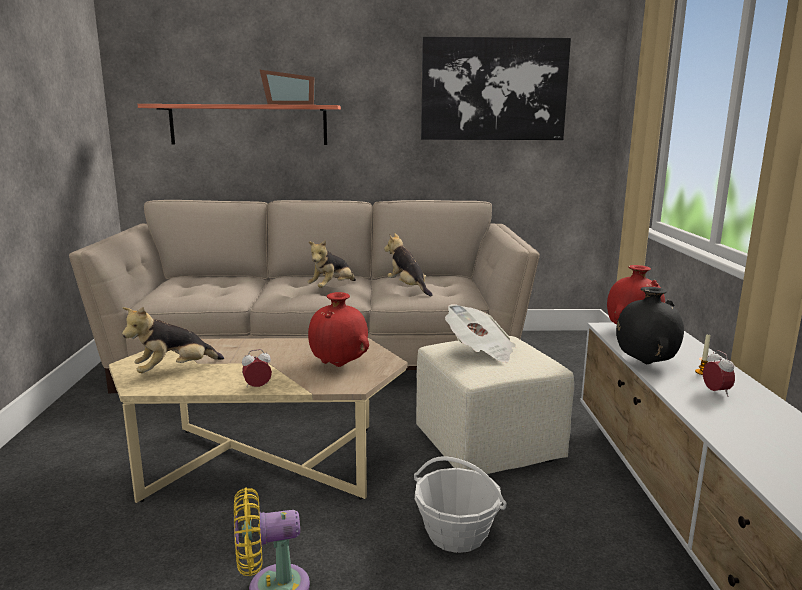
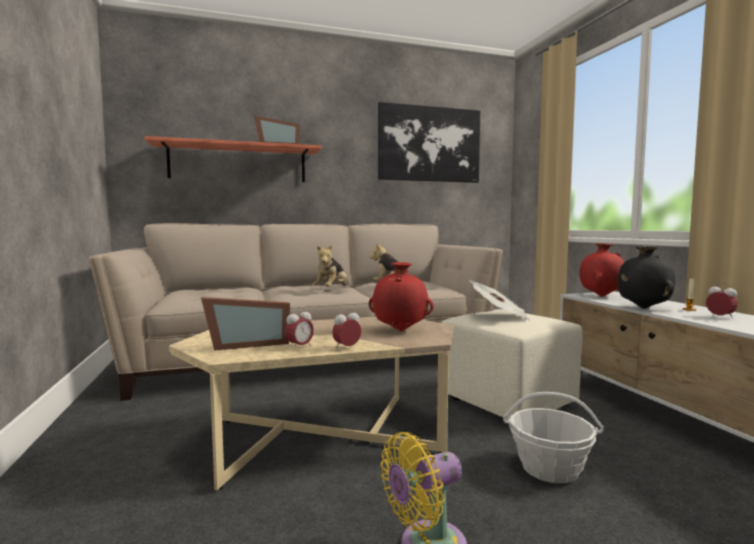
camera: 15 degrees left, 10 degrees down
(174, 371) = (247, 344): plush toy -> picture frame
(216, 380) = (299, 347): none -> alarm clock

